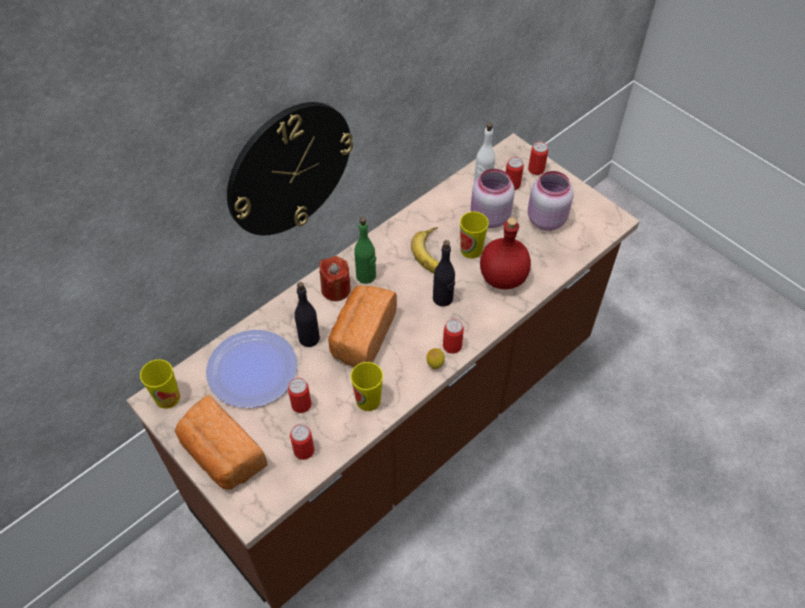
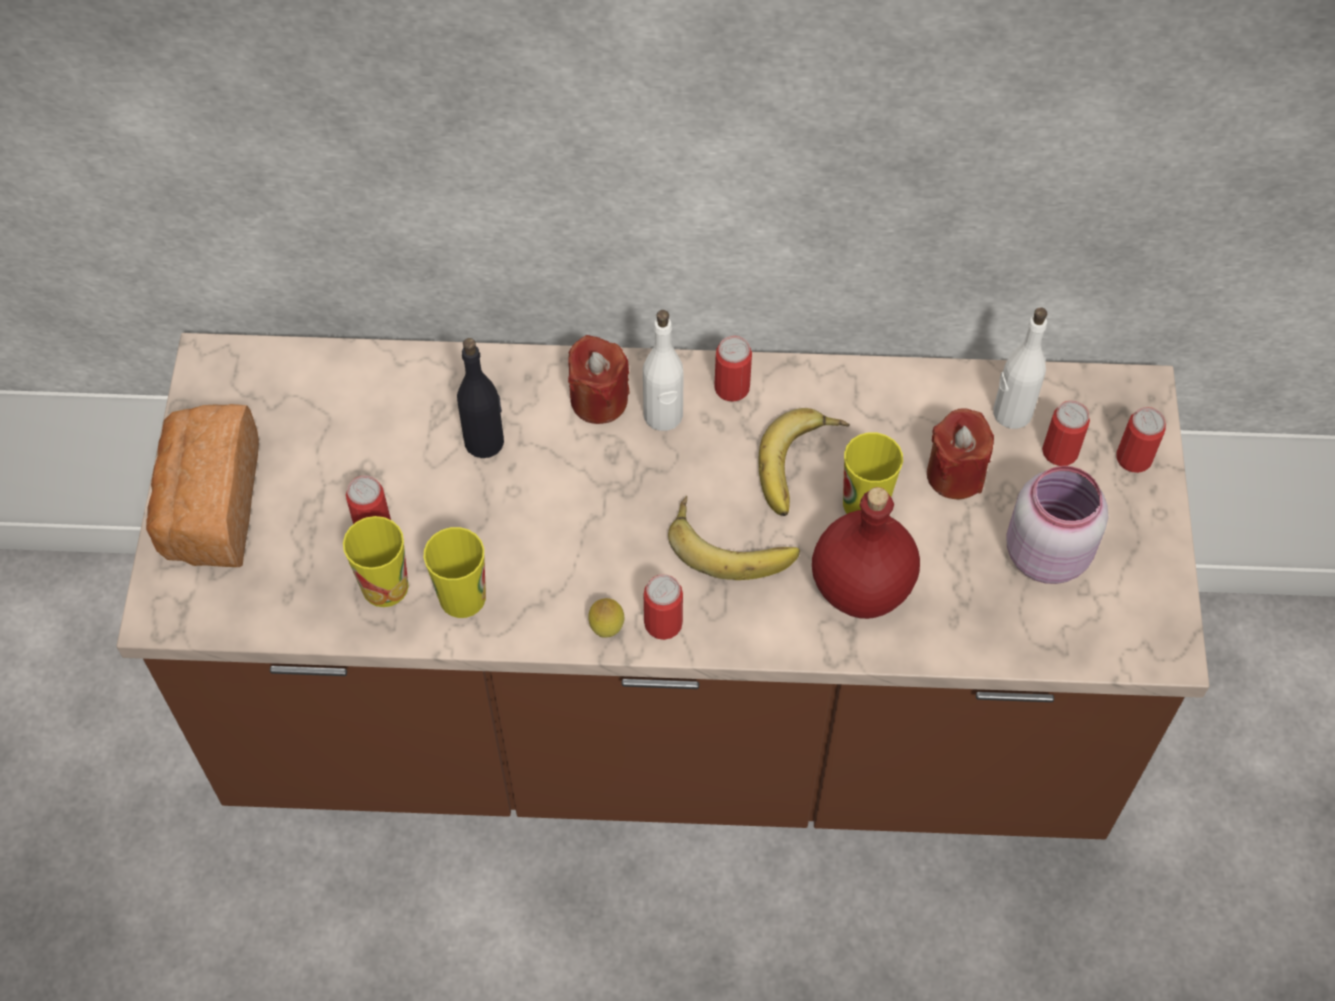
camera: 45 degrees right, 5 degrees up
(167, 397) = (229, 371): cup -> cup (385, 586)
(252, 369) = (366, 423): plate -> none
(289, 169) = (583, 153): wall clock -> none
(304, 450) = (308, 590): can -> can (732, 387)
(362, 337) = (555, 501): bread -> none
(366, 276) = (663, 415): green bottle -> white bottle
(443, 298) = (733, 542): black bottle -> banana
(488, 217) = (955, 474): pink jar -> red candle

